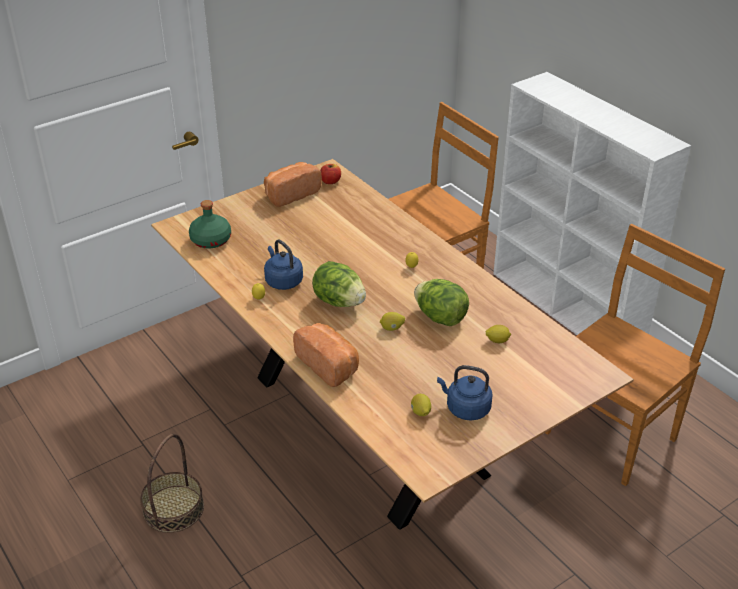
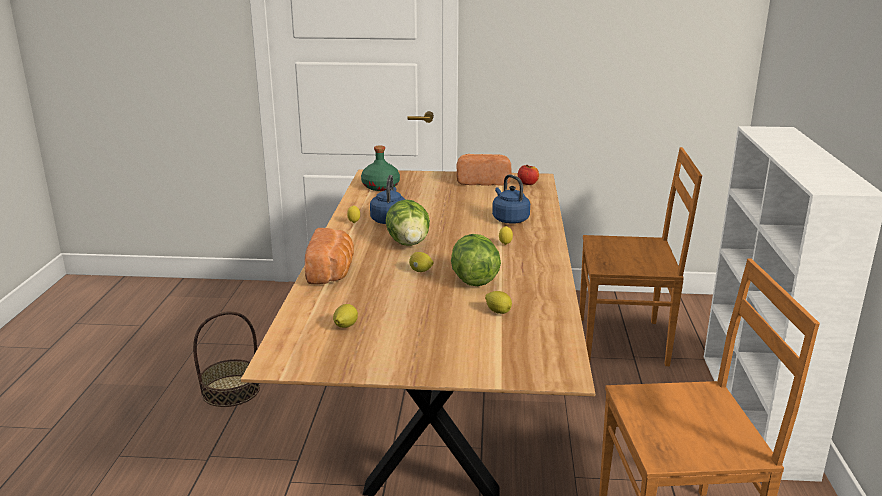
camera: 40 degrees right, 15 degrees down
(465, 408) = (387, 340): blue kettle -> blue kettle (509, 219)

